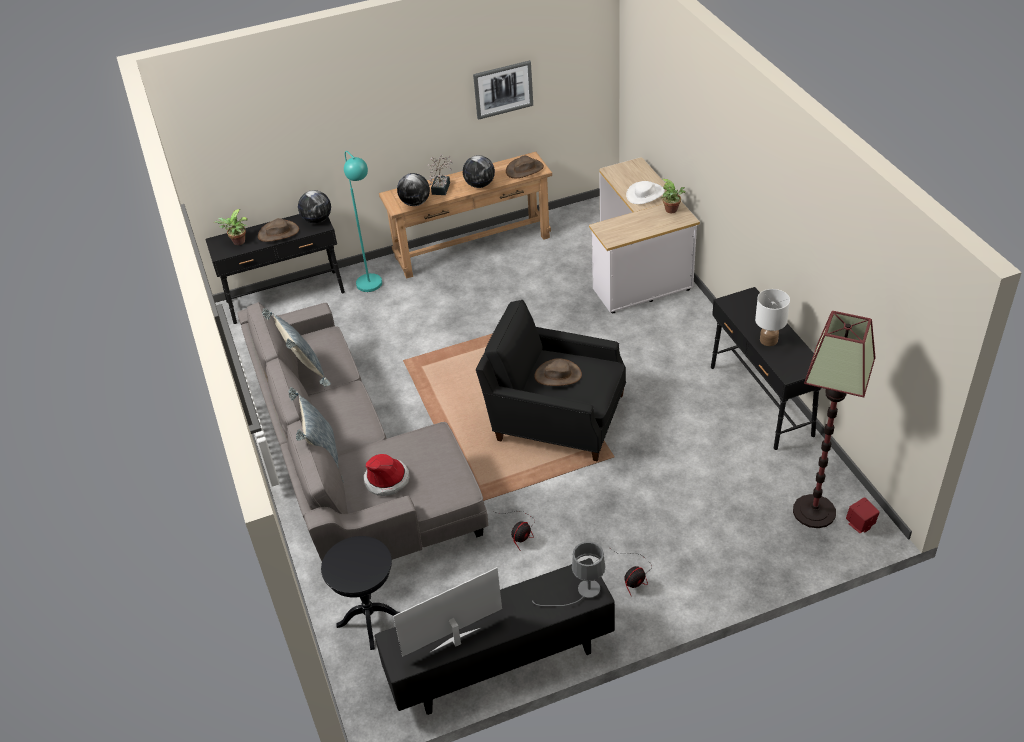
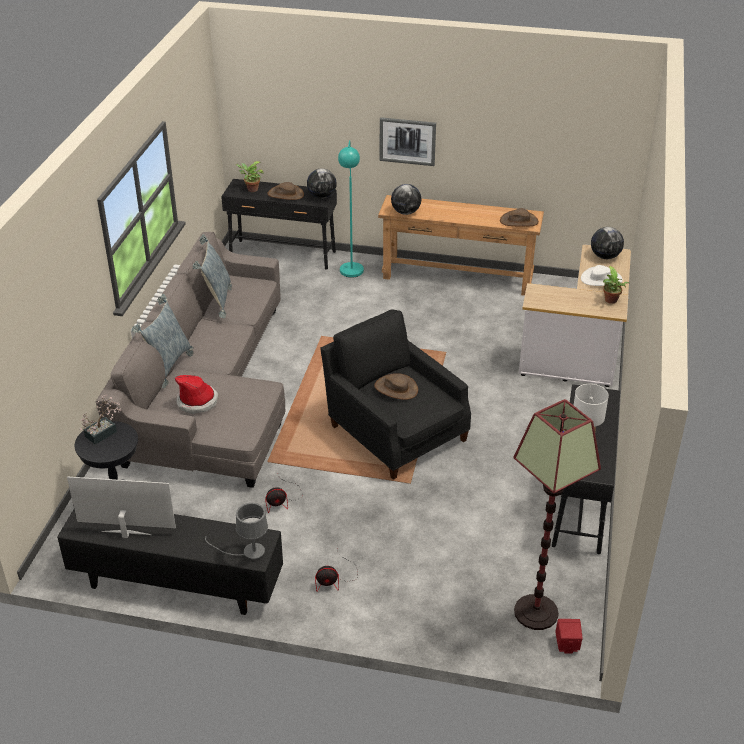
camera: 30 degrees right, 5 degrees down
(442, 187) = (439, 209): potted plant -> potted plant (104, 432)
(479, 185) = (470, 218): globe -> globe (605, 256)
(503, 89) = (523, 140): picture -> picture (407, 141)

